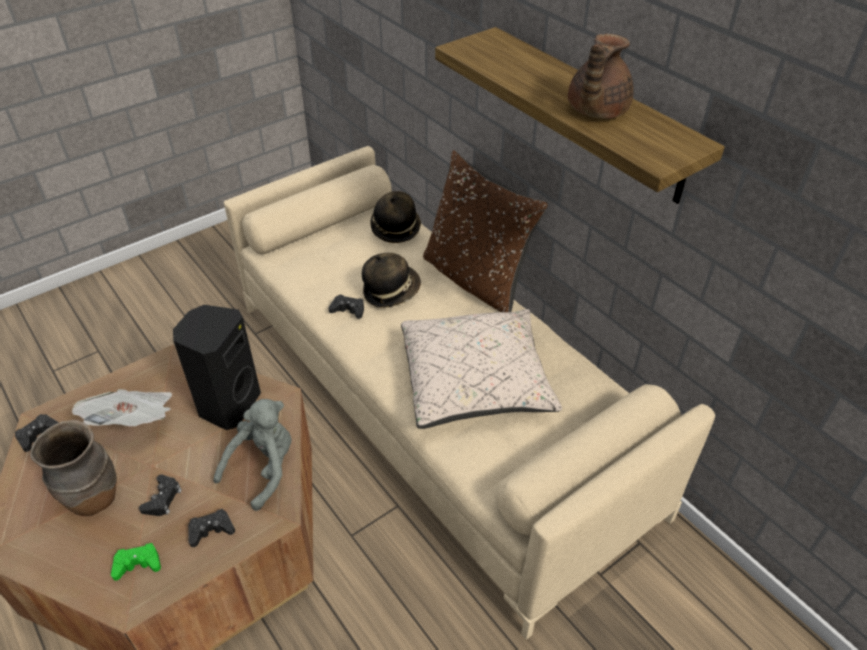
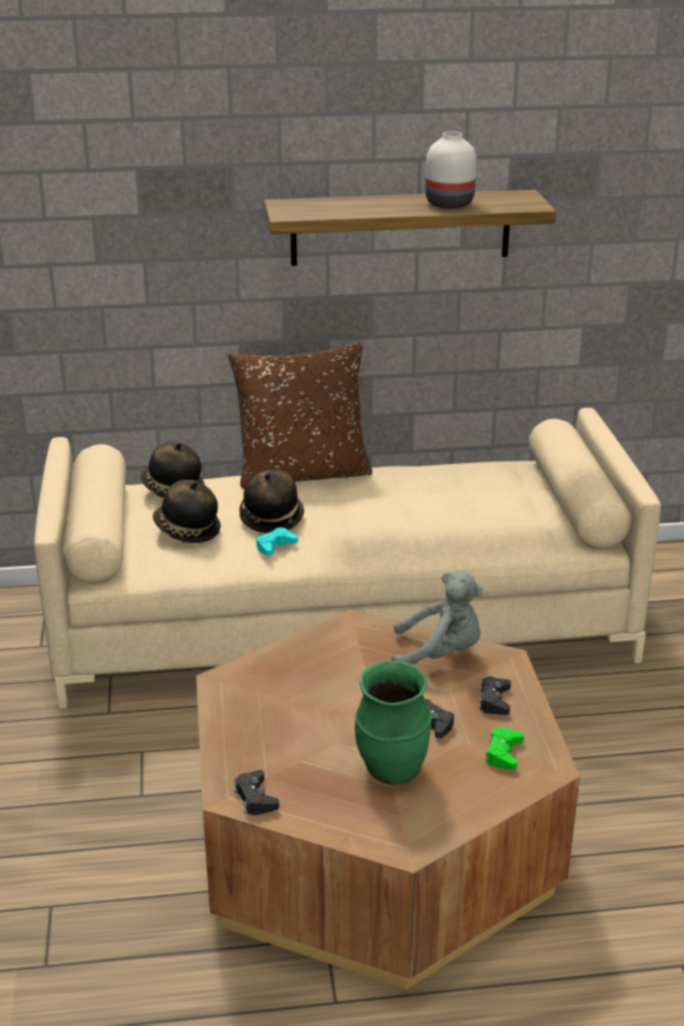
camera: 60 degrees left, 15 degrees down
(93, 499) = (392, 770): brown vase -> green vase
(134, 421) = (299, 723): newspaper -> none
(228, 404) = (332, 657): black speaker -> none
(263, 468) = (440, 654): grey plush toy -> grey plush toy turned 120 degrees clockwise
(342, 259) = (186, 530): none -> hat
(348, 310) = (275, 546): black game controller -> turquoise game controller
(475, 383) = (439, 514): beige pillow -> none
(595, 111) = (448, 204): brown teapot -> white vase

